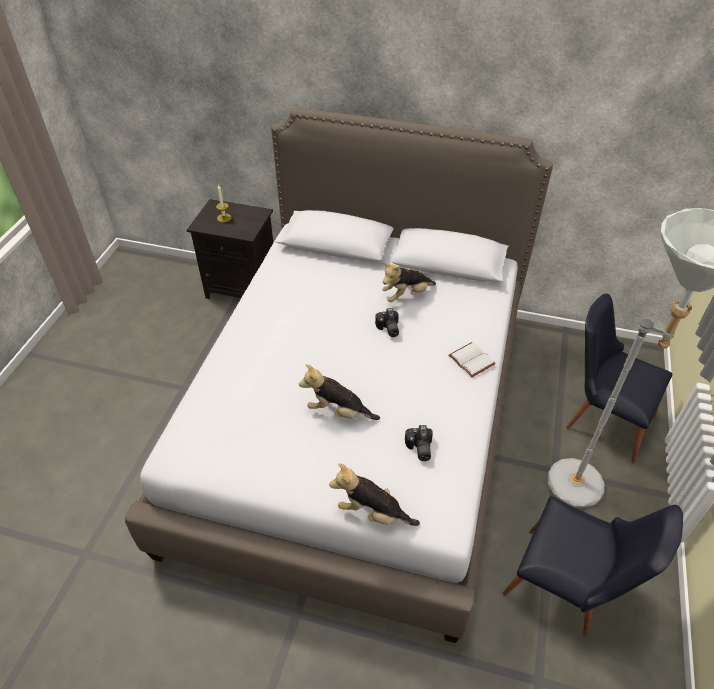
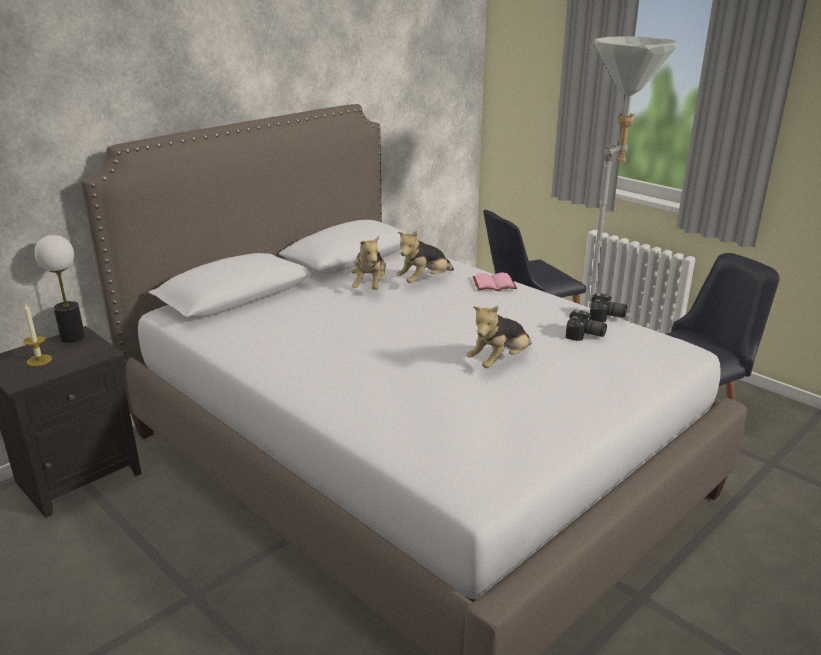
camera: 60 degrees left, 20 degrees down
(256, 213) = (73, 337): none -> table lamp
(372, 512) = (650, 379): plush toy -> plush toy (424, 281)
(388, 329) = (407, 306): camera -> camera (606, 317)
(470, 360) = (493, 284): white book -> pink book

